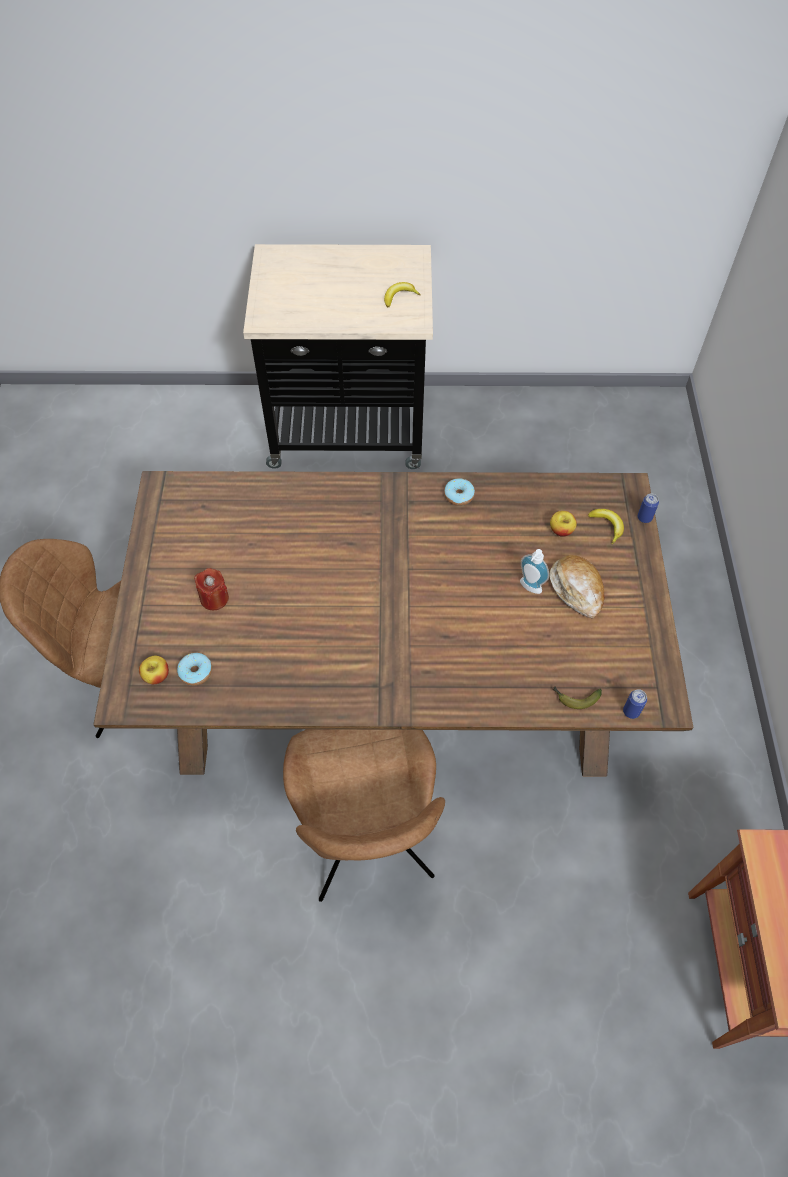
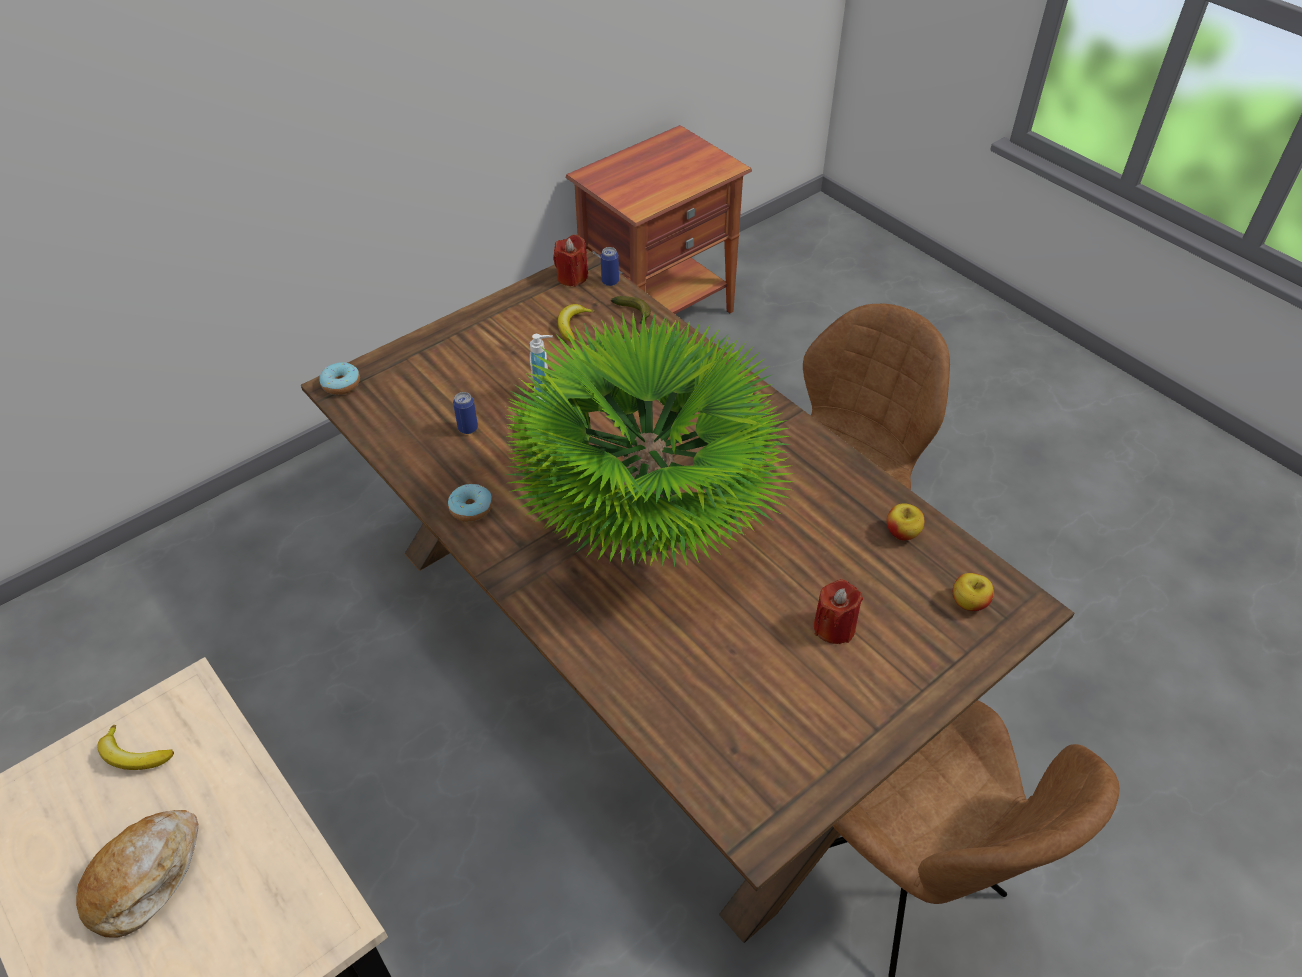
camera: 130 degrees left, 10 degrees down
(195, 672) = (924, 573): donut -> donut (341, 384)
(363, 564) = (649, 529): none -> potted plant
(561, 530) = (446, 407): apple -> apple (902, 532)
(577, 589) = (513, 363): bread -> bread (144, 878)
(607, 526) = (408, 379): banana -> banana (572, 325)
(644, 518) = (372, 360): can -> can (468, 428)
(657, 689) = (572, 277): none -> red candle

